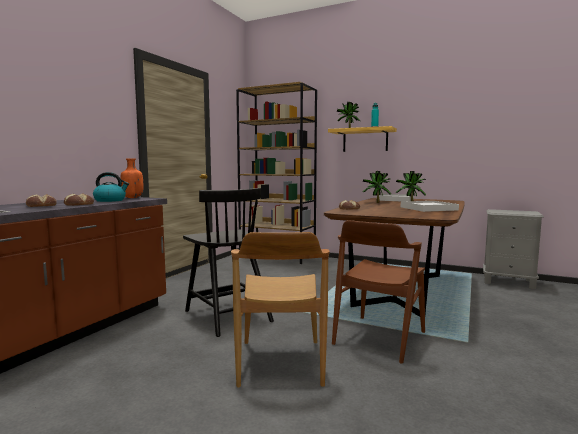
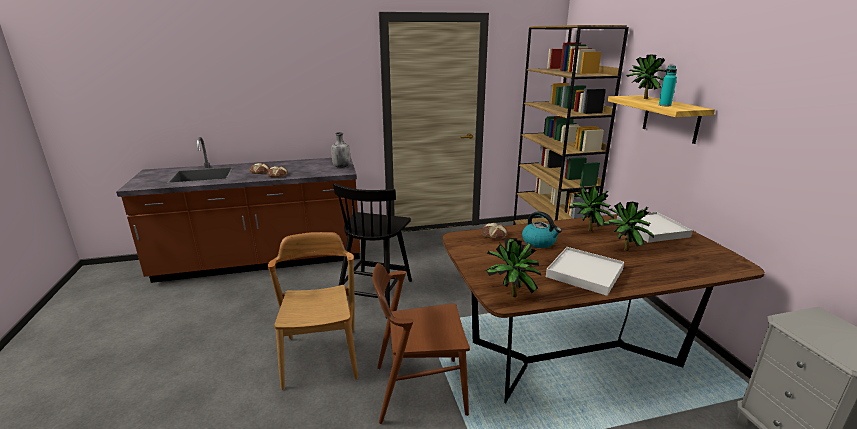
camera: 50 degrees right, 15 degrees up
(110, 200) = (314, 170): kettle -> kettle (539, 242)
(132, 198) = (341, 166): orange bottle -> grey bottle
(280, 362) = (321, 357): brown chair -> brown chair turned 120 degrees clockwise
(437, 216) = (509, 296): none -> potted plant

